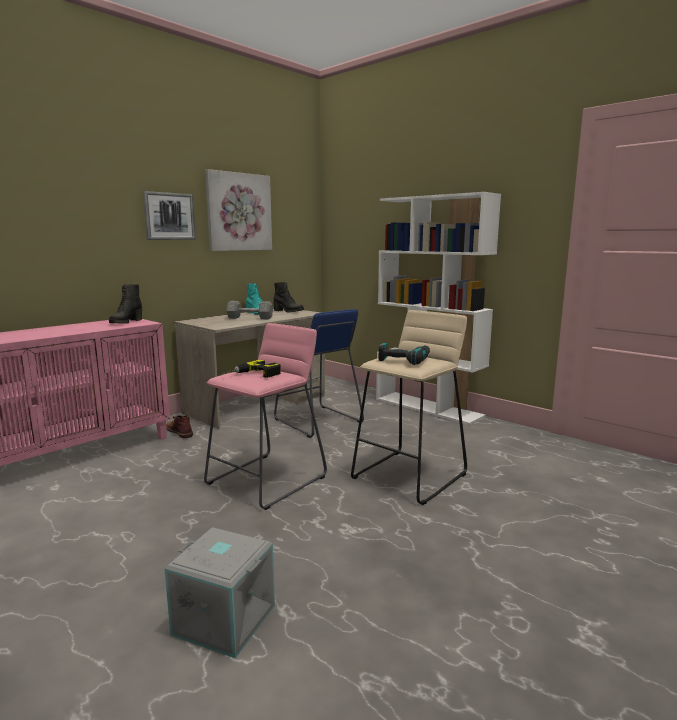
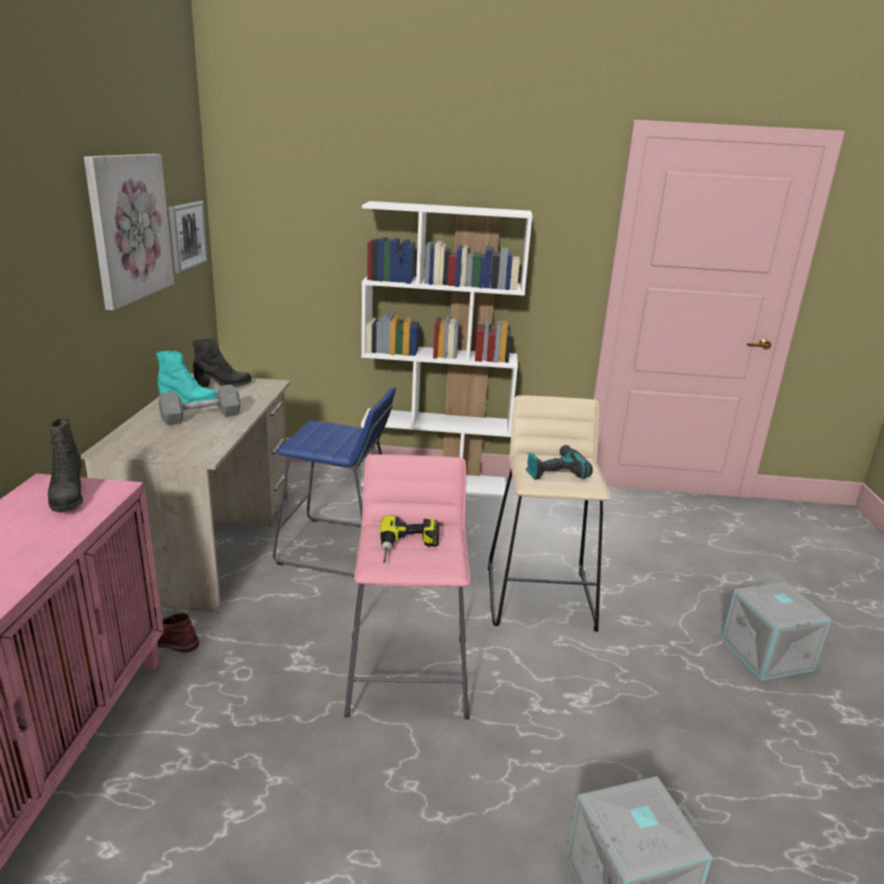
camera: 40 degrees left, 10 degrees up
(169, 216) = (49, 261): picture -> picture (186, 236)
(563, 571) = (768, 654): none -> grey storage box

